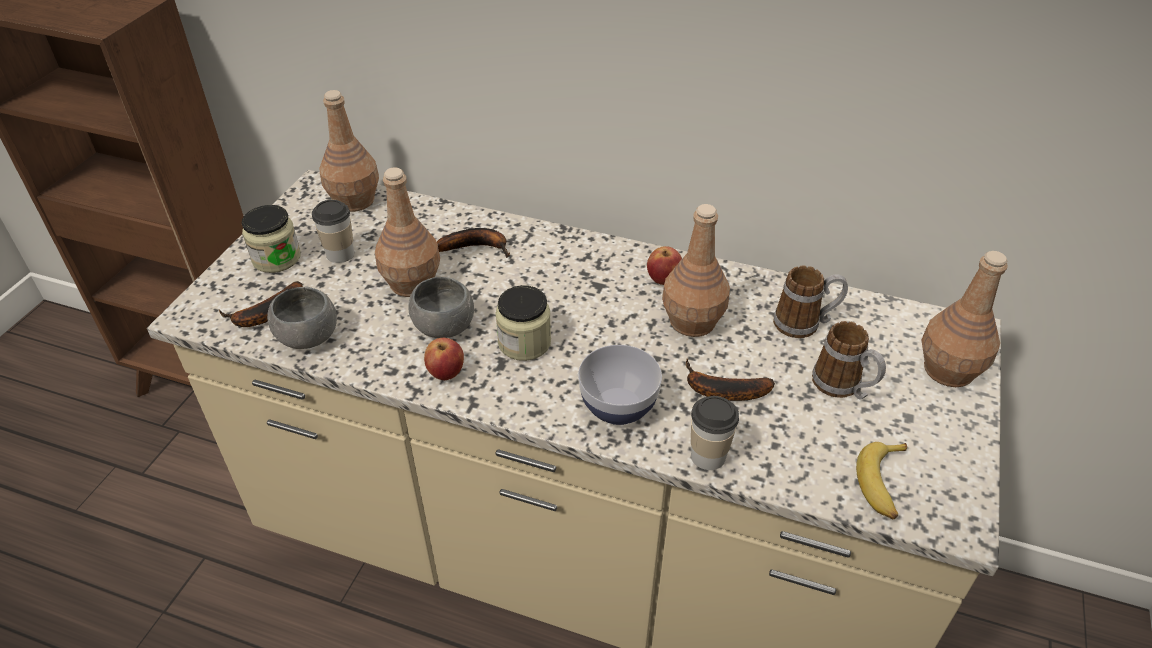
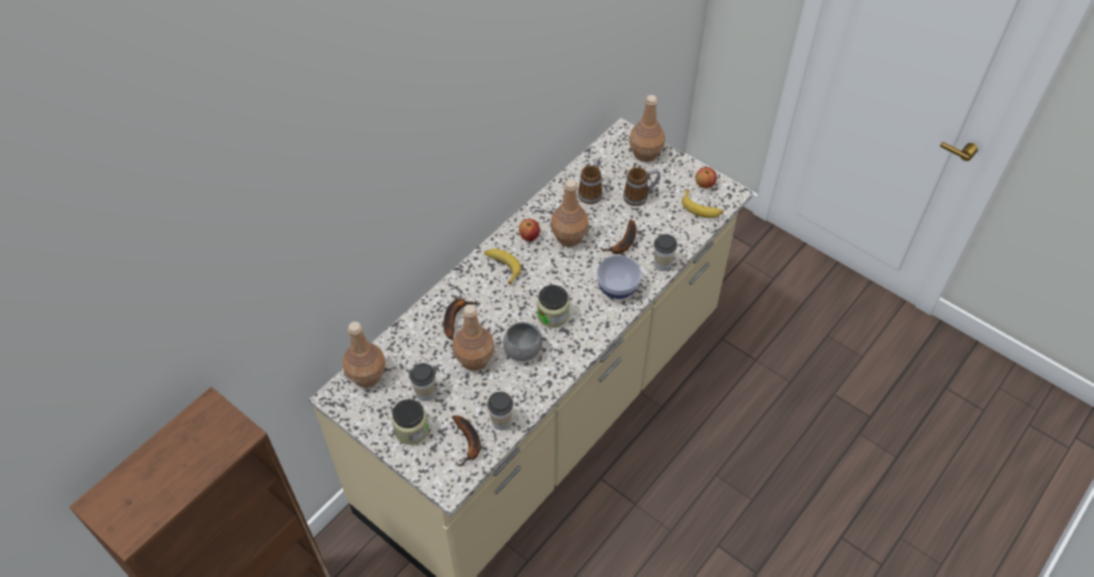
camera: 70 degrees left, 10 degrees up
(308, 337) = (501, 421): grey bowl -> cup
(446, 372) = (561, 357): apple -> apple (704, 184)
(590, 267) = (502, 267): none -> banana

